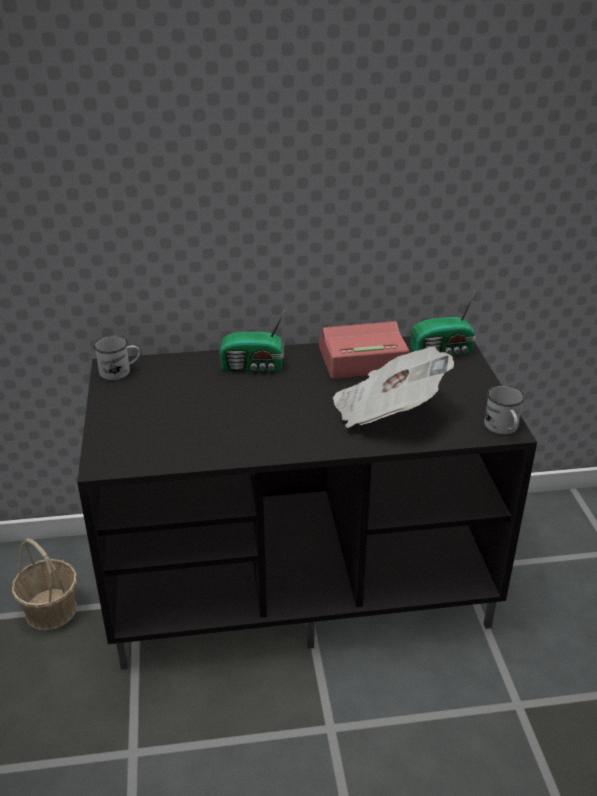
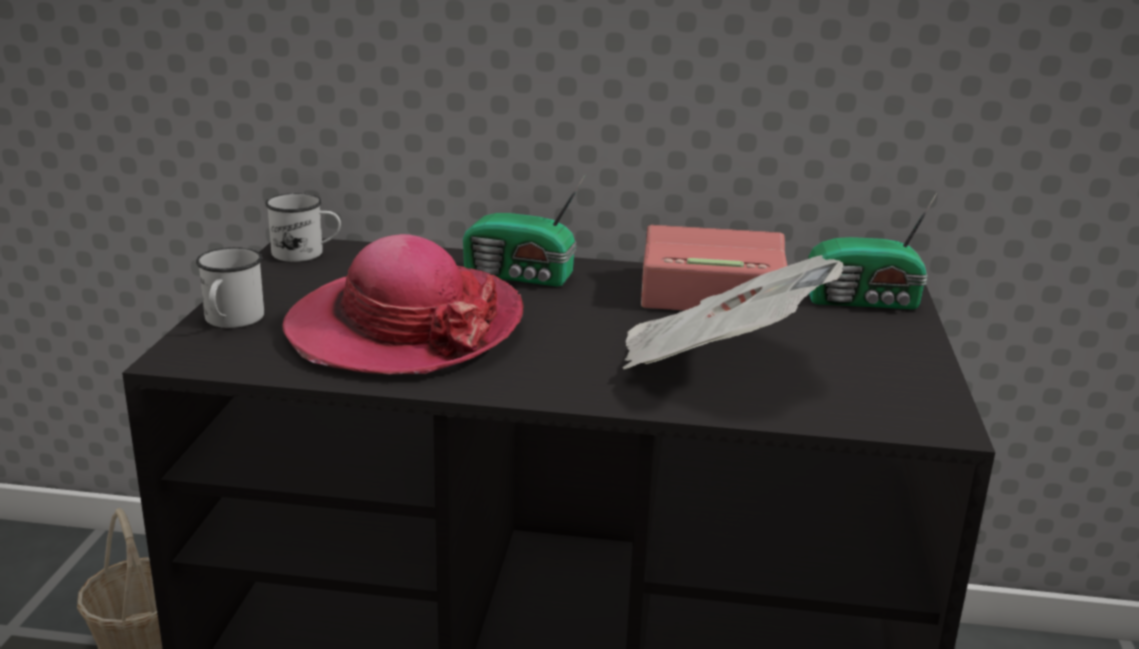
camera: 15 degrees right, 10 degrees down
(212, 418) = (404, 328): none -> hat
(503, 428) = (932, 421): white mug -> white mug (231, 321)

